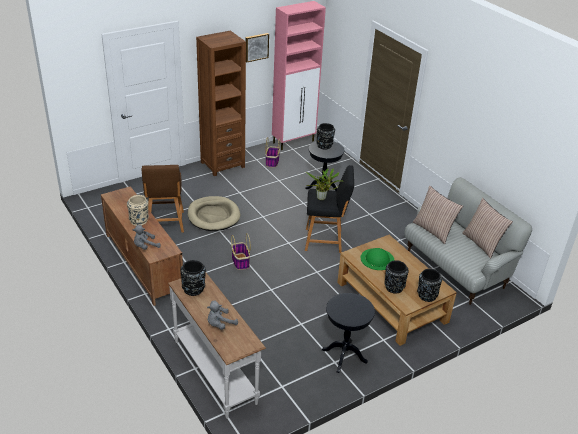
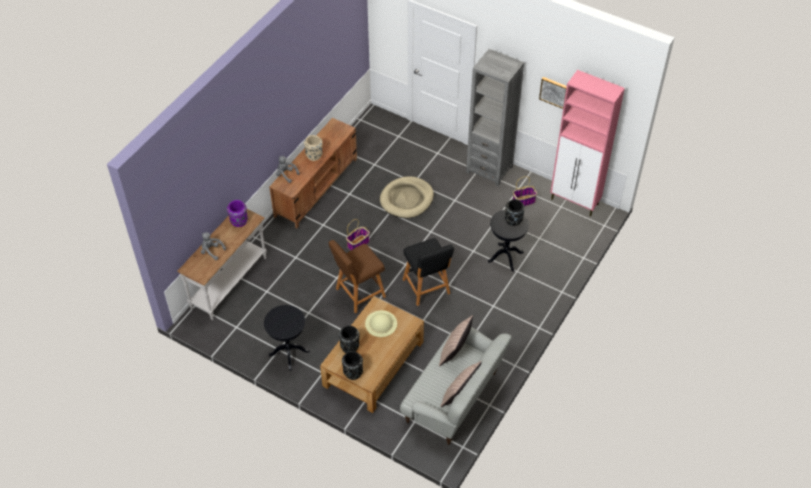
camera: 65 degrees right, 15 degrees up
(165, 224) = (373, 175): brown stool -> brown stool (358, 294)
(194, 289) = (239, 221): black vase -> purple vase
(222, 164) = (489, 169): brown bookcase -> grey bookcase
(322, 198) = (422, 251): potted plant -> none
(377, 259) = (381, 323): green hat -> beige hat

